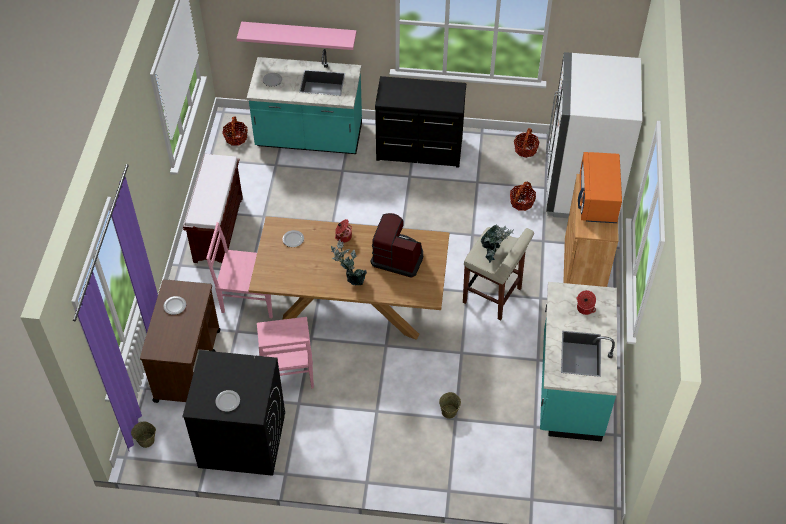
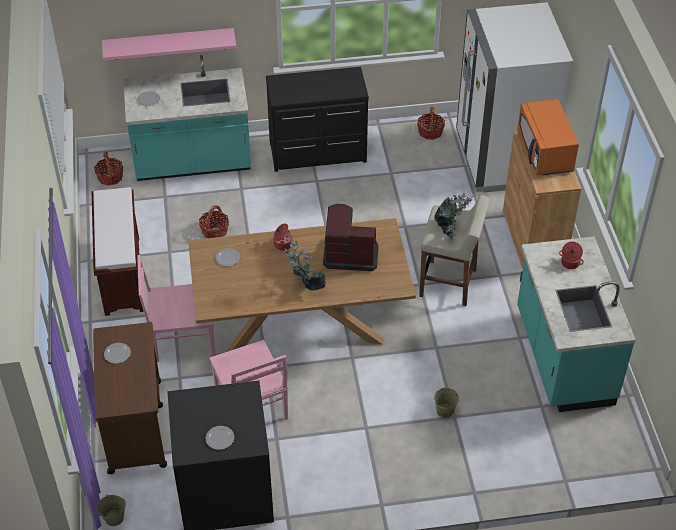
camera: 15 degrees left, 5 degrees down
(521, 202) = (445, 184): basket -> basket (214, 230)

